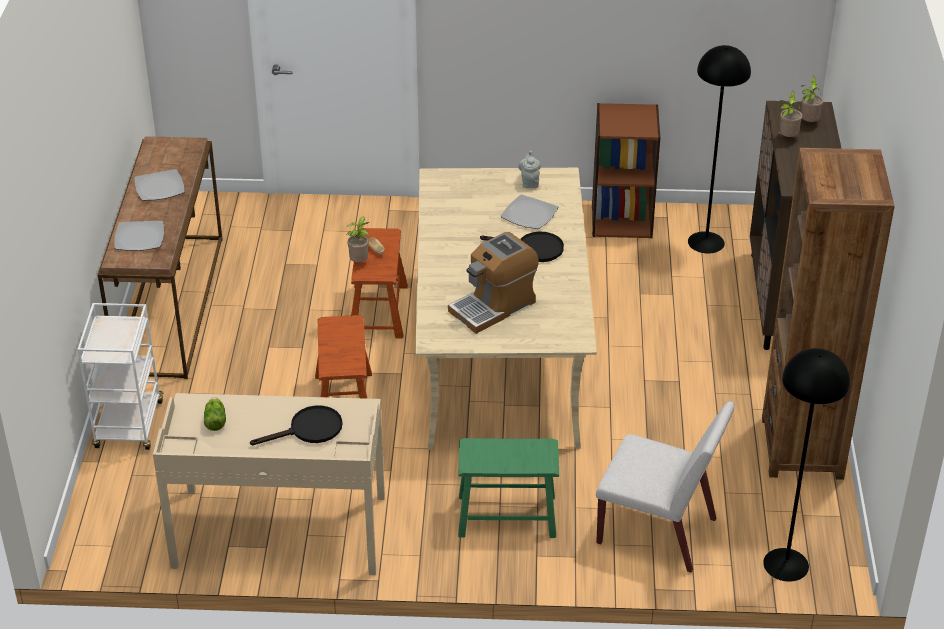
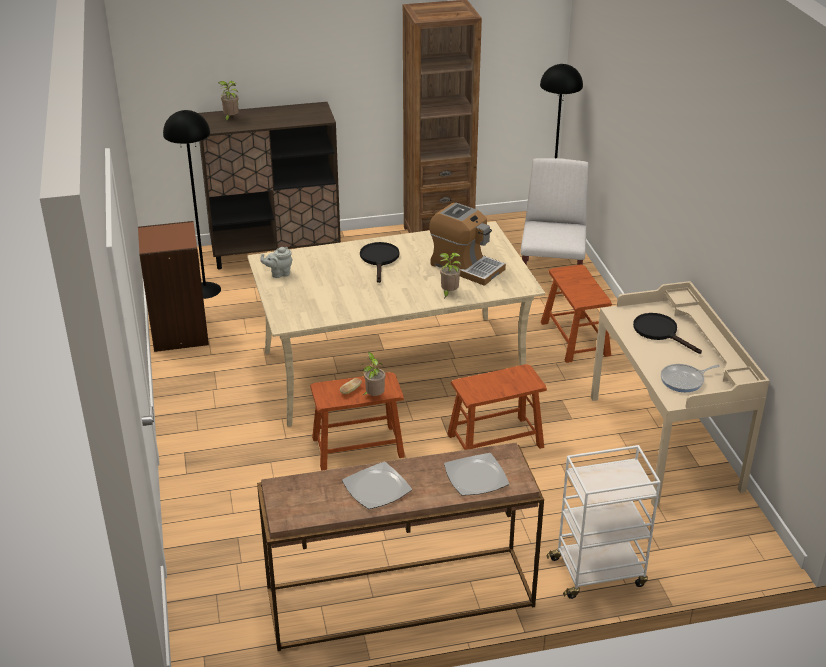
camera: 105 degrees left, 5 degrees down
(215, 420) = (684, 380): lettuce -> frying pan
(507, 515) = (575, 338): green stool -> brown stool
(529, 215) = (331, 267): plate -> none
(787, 138) = (255, 124): potted plant -> potted plant (449, 293)

